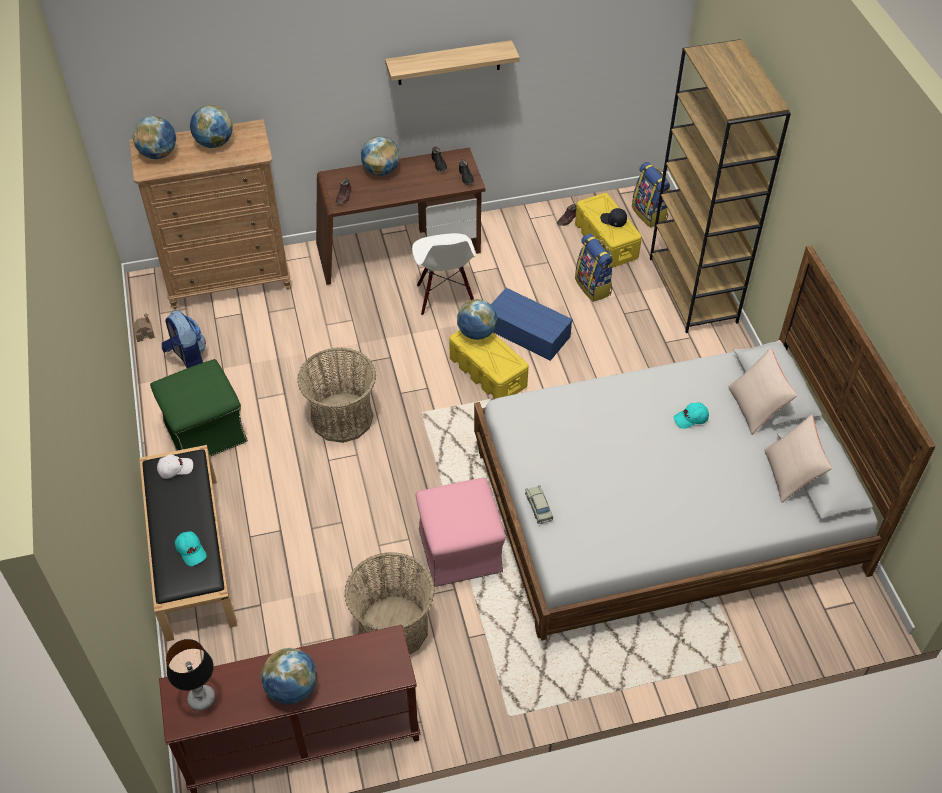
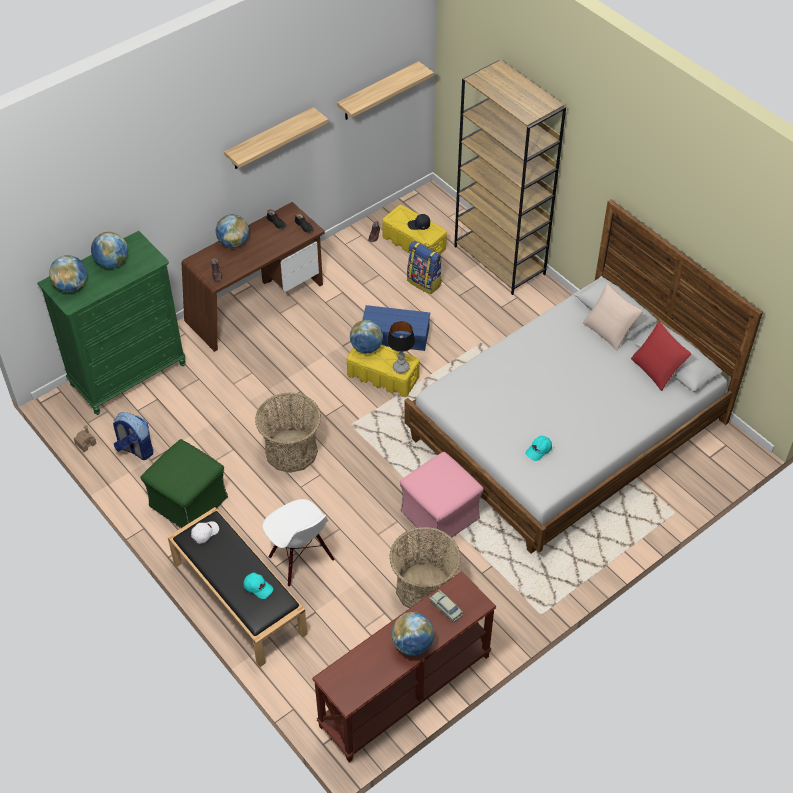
camera: 25 degrees left, 0 degrees up
(201, 699) = (352, 678): table lamp -> table lamp (400, 368)
(229, 279) = (128, 375): brown dresser -> green dresser
(445, 297) = (315, 329): white chair -> white chair (300, 559)
(538, 507) = (501, 456): beige toy car -> beige toy car (445, 608)
(604, 48) = (378, 92): none -> shelf
(650, 214) = (435, 211): backpack -> none
(691, 419) = (570, 355): turquoise cap -> turquoise cap (539, 451)
(791, 474) = (657, 369): beige pillow -> red pillow

